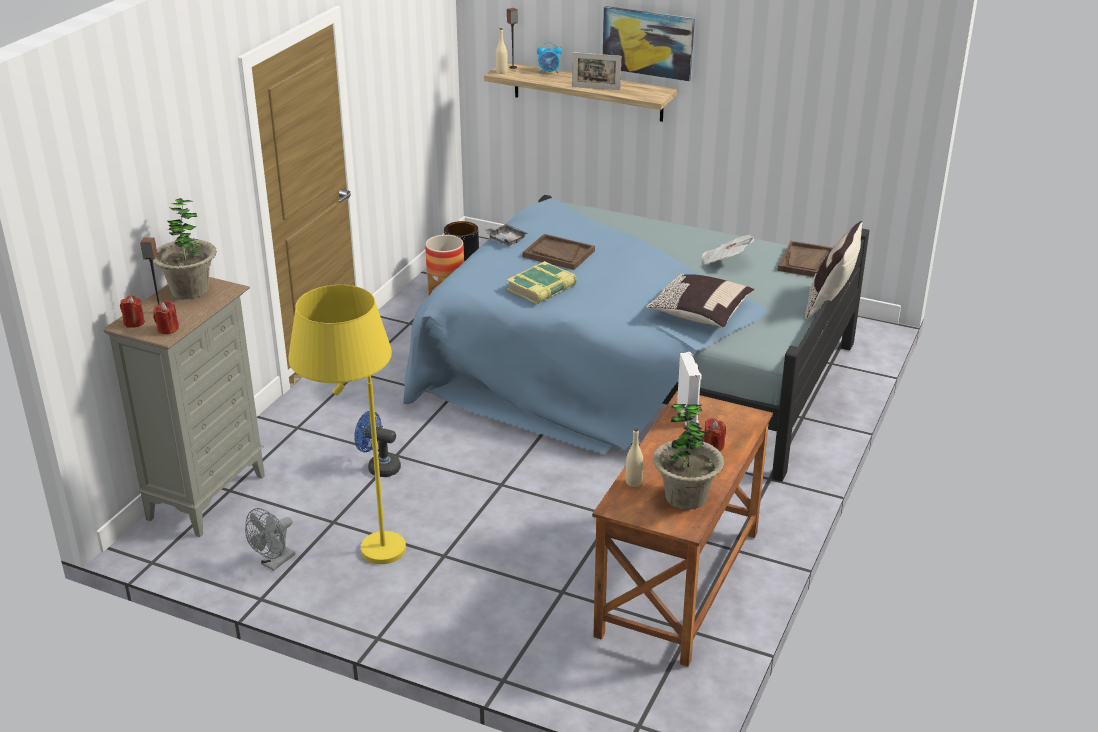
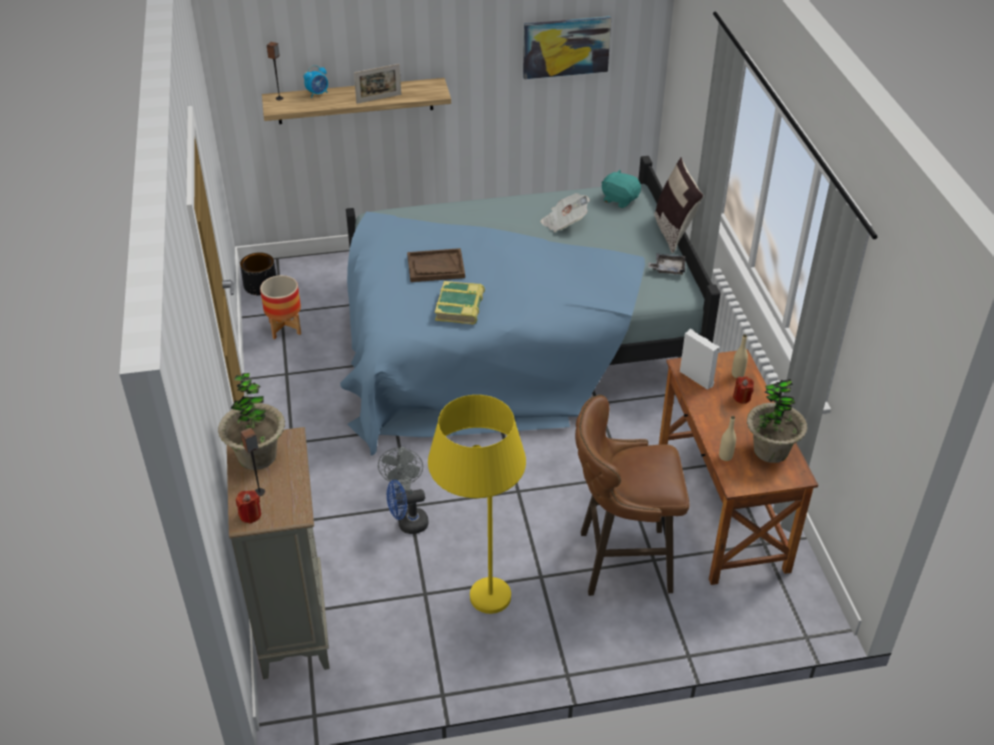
camera: 35 degrees left, 10 degrees up
(168, 329) = (291, 507): red candle -> none
(274, 563) = (418, 657): grey fan -> grey fan (403, 486)
(501, 72) = (276, 107): beige bottle -> beige bottle (737, 374)
(505, 239) = (377, 269): grey tray -> grey tray (668, 268)
(528, 578) = (620, 562): none -> brown stool
(648, 42) = (412, 43): picture -> picture (566, 47)
(699, 312) = (598, 279): pillow -> none
(806, 261) = (620, 199): brown tray -> turquoise plush toy

